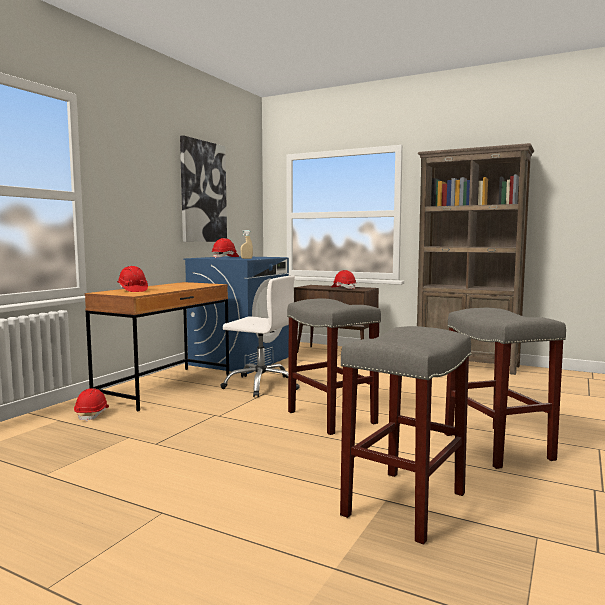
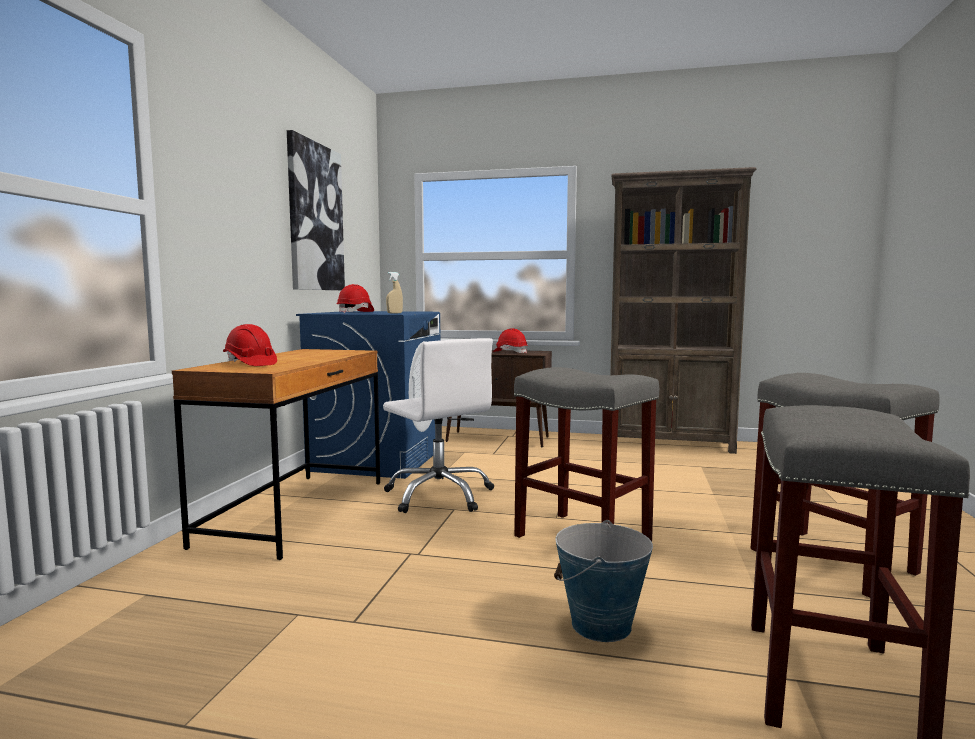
camera: 15 degrees left, 0 degrees up
(92, 414) = (203, 575): red hard hat -> none
(261, 385) = (439, 495): white office chair -> white office chair turned 45 degrees clockwise
(294, 461) = (601, 625): none -> bucket

